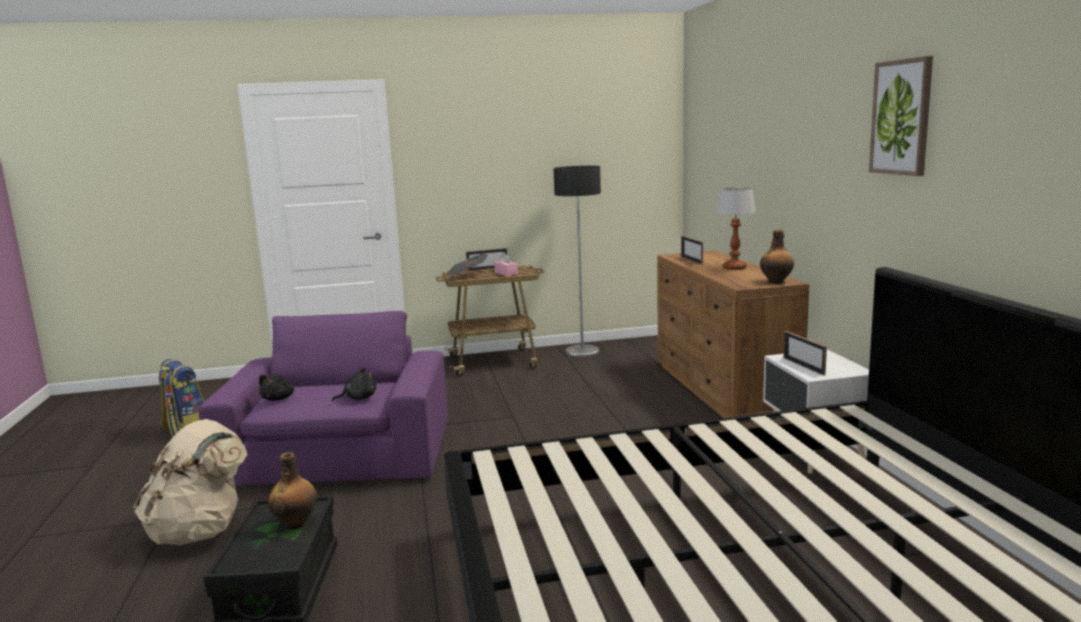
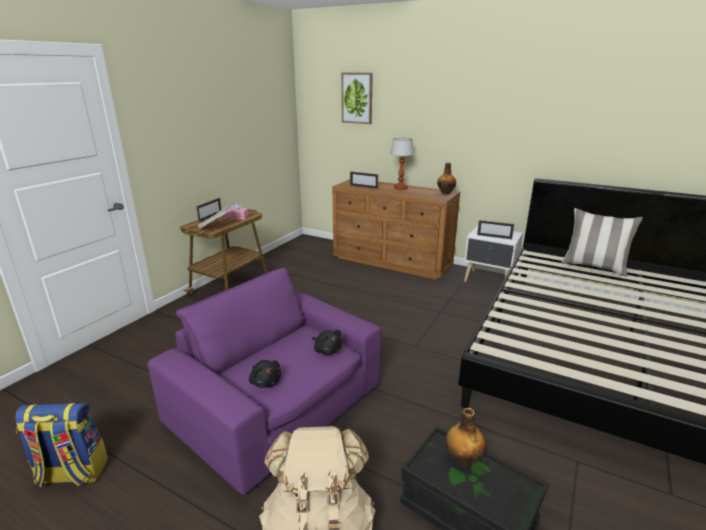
camera: 50 degrees left, 10 degrees up
(358, 399) = (327, 350): black plush toy -> black plush toy turned 120 degrees clockwise
(582, 352) = (273, 262): floor lamp -> none
(901, 117) = (543, 98): picture -> picture (357, 98)
(917, 459) = (594, 267): none -> pillow

